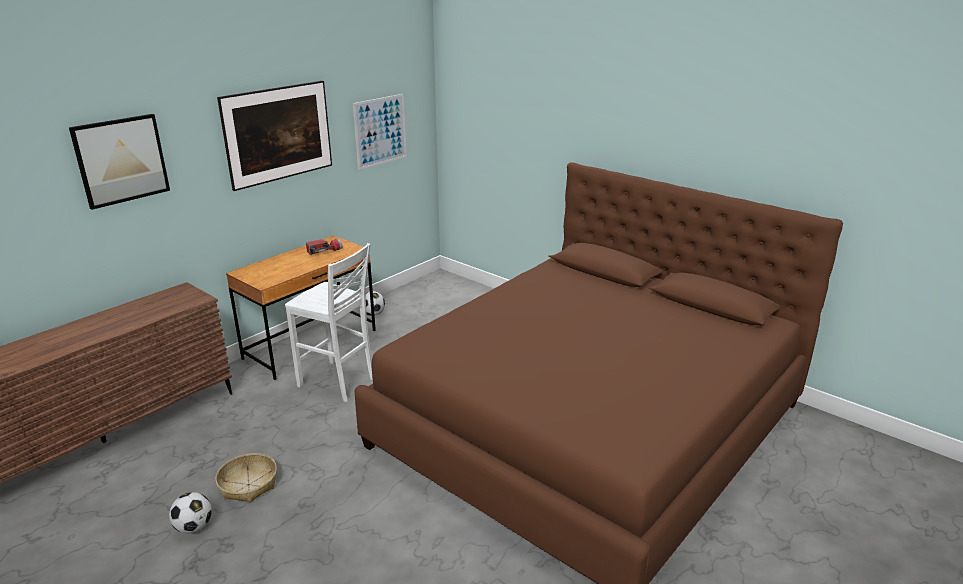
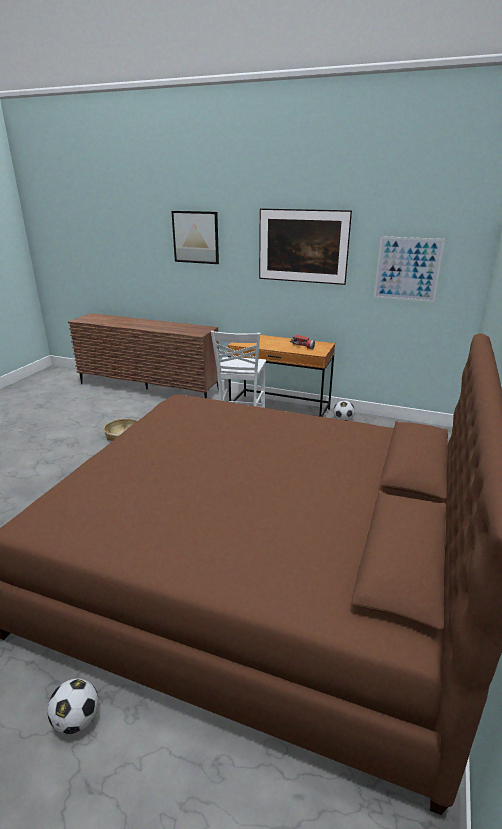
camera: 70 degrees right, 0 degrees up
(194, 527) = (85, 431): football -> football (77, 720)

